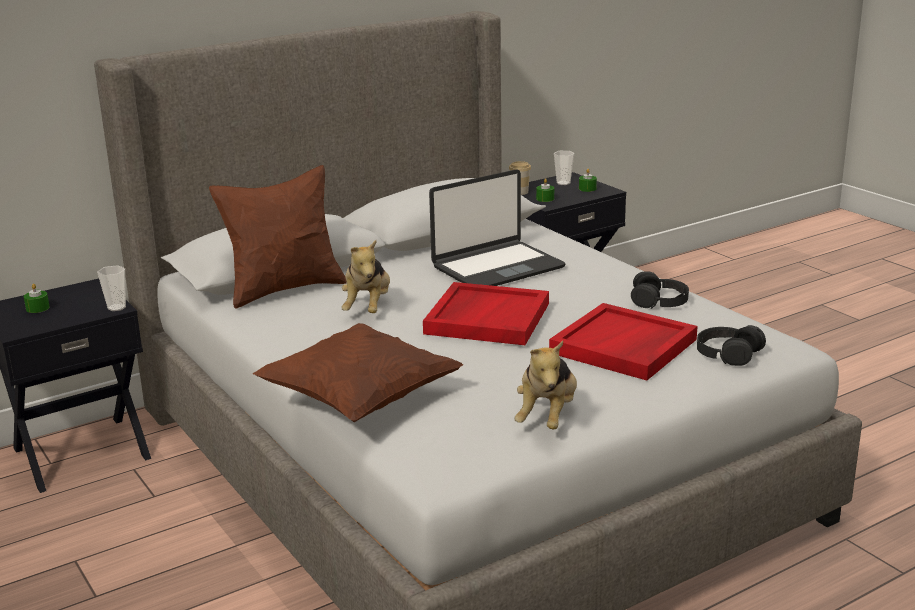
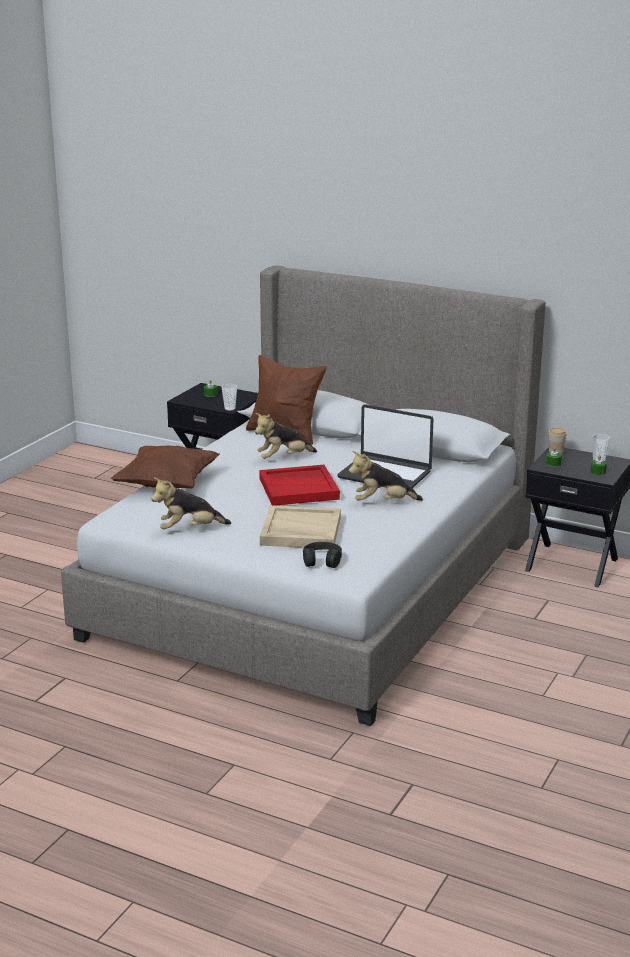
camera: 60 degrees right, 0 degrees up
(579, 286) = (382, 502): none -> plush toy
(623, 347) = (300, 531): red tray -> beige tray
(659, 300) = (386, 529): black headphones -> none

